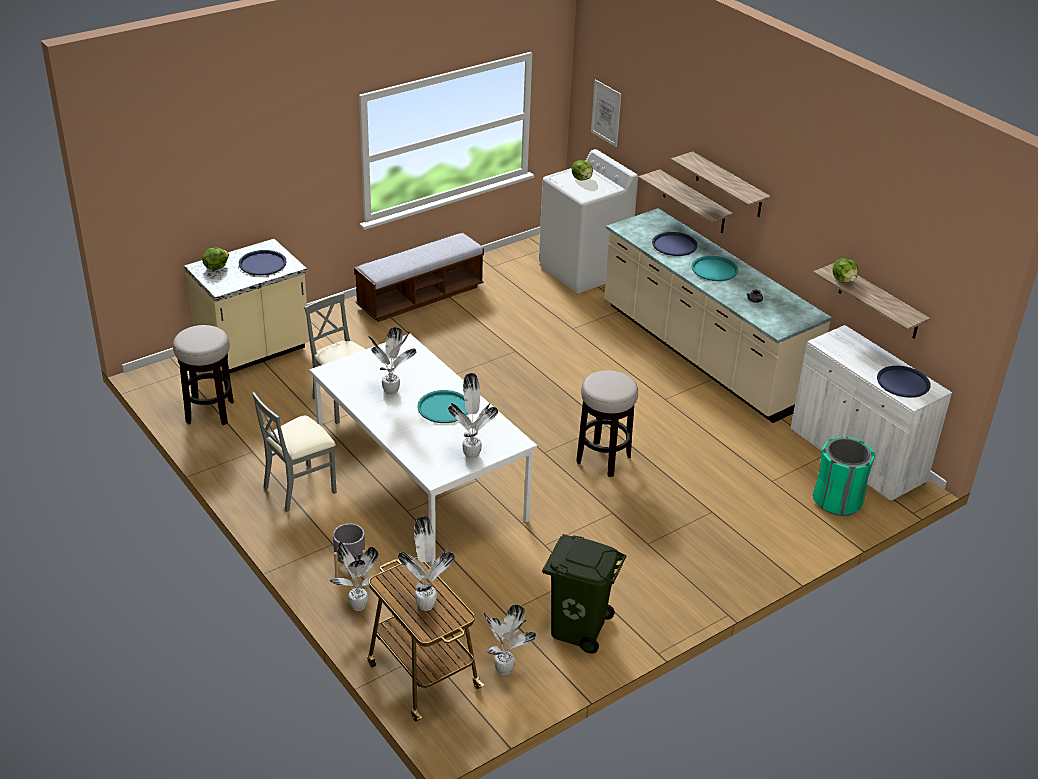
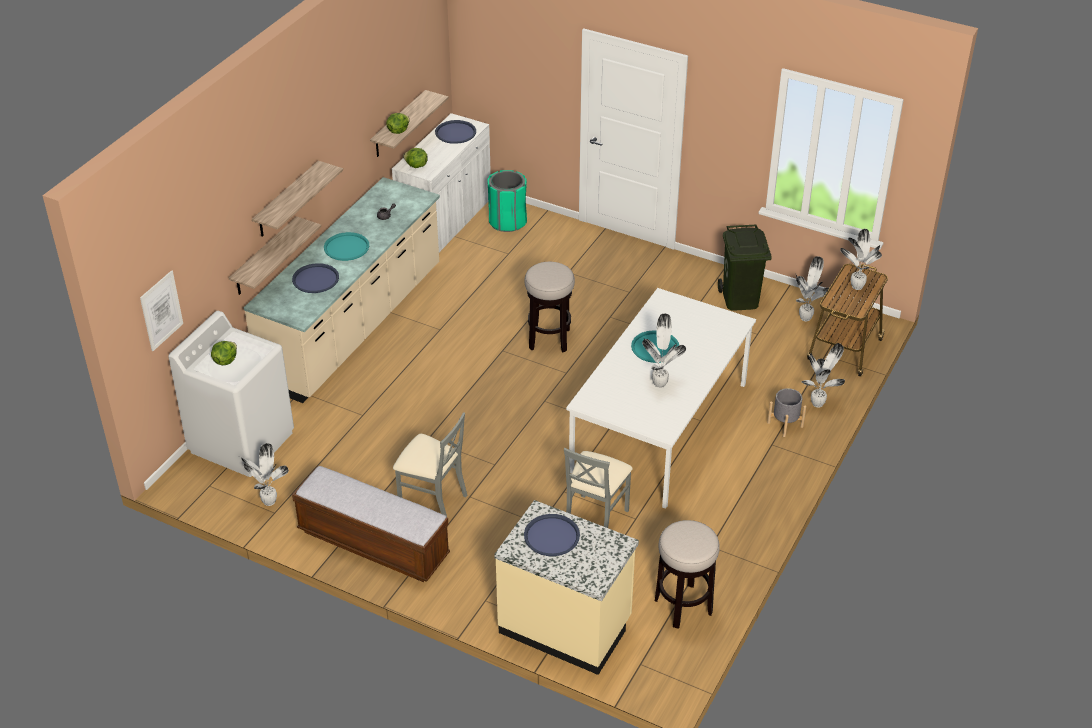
camera: 115 degrees left, 5 degrees up
(216, 267) = (585, 568): lettuce -> lettuce (416, 166)
(300, 488) = (729, 492): grey chair -> grey chair (432, 500)
(471, 453) = (697, 314): potted plant -> potted plant (268, 502)

